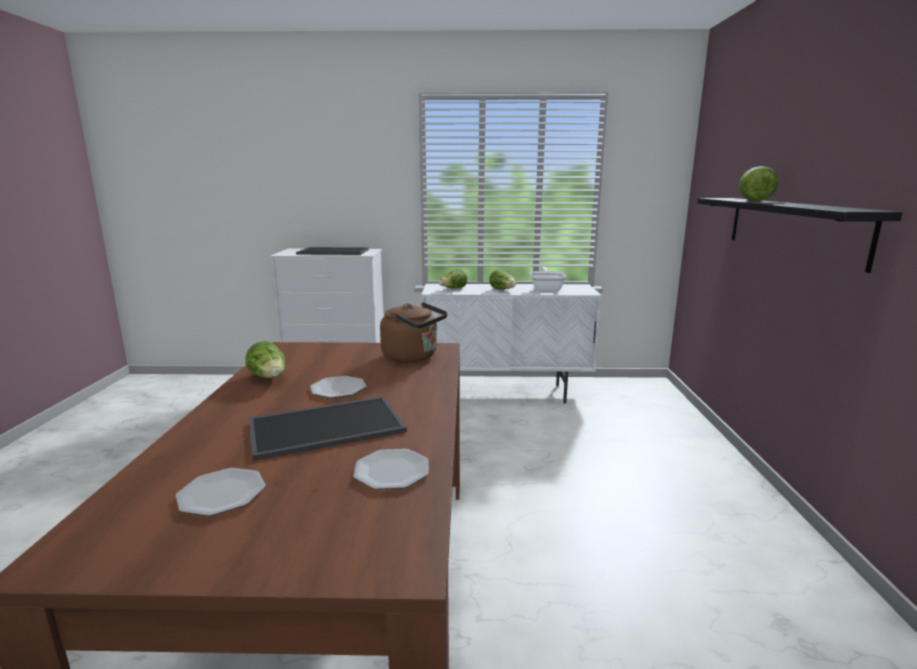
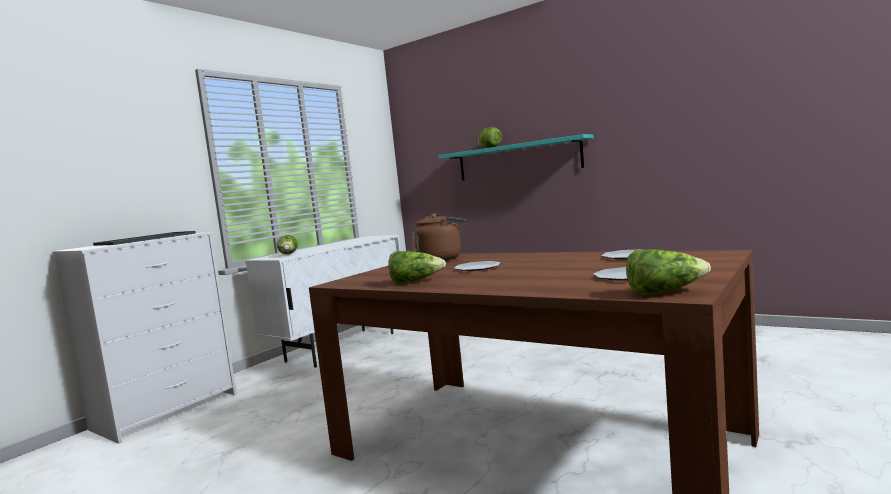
camera: 55 degrees left, 10 degrees down
(327, 425) = (543, 267): tray -> none
(503, 290) = (329, 246): lettuce -> lettuce (664, 292)
(546, 290) = (357, 241): frying pan -> none
(791, 228) = (517, 160): black shelf -> turquoise shelf

